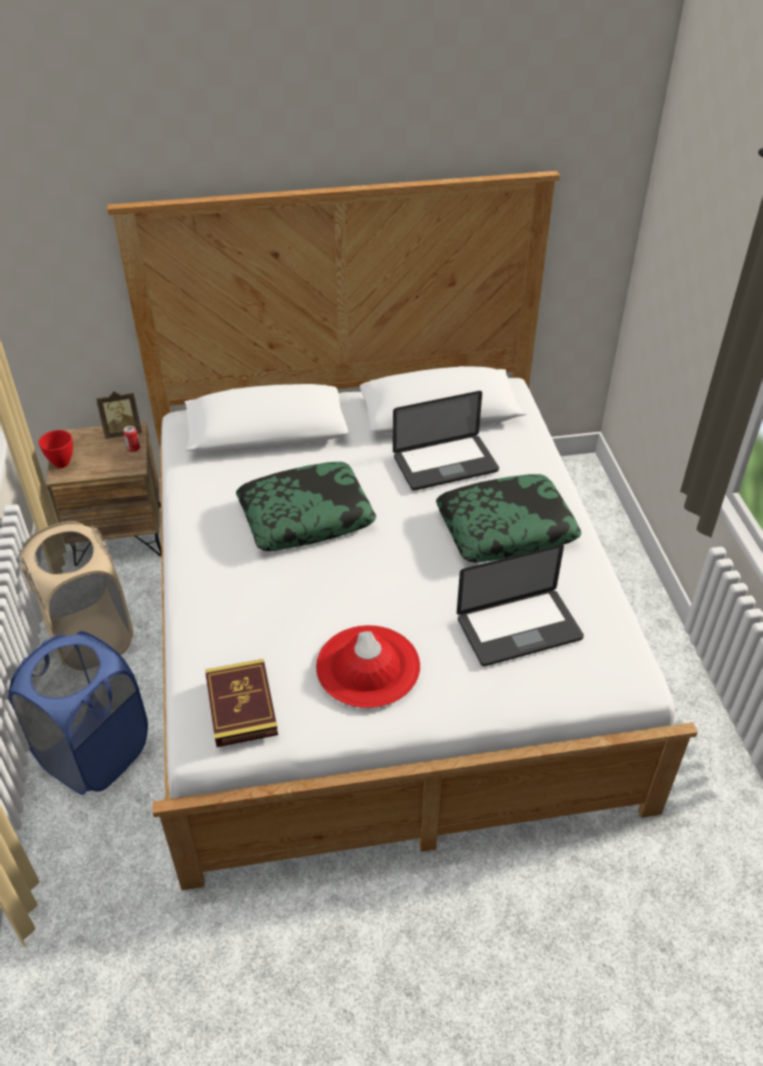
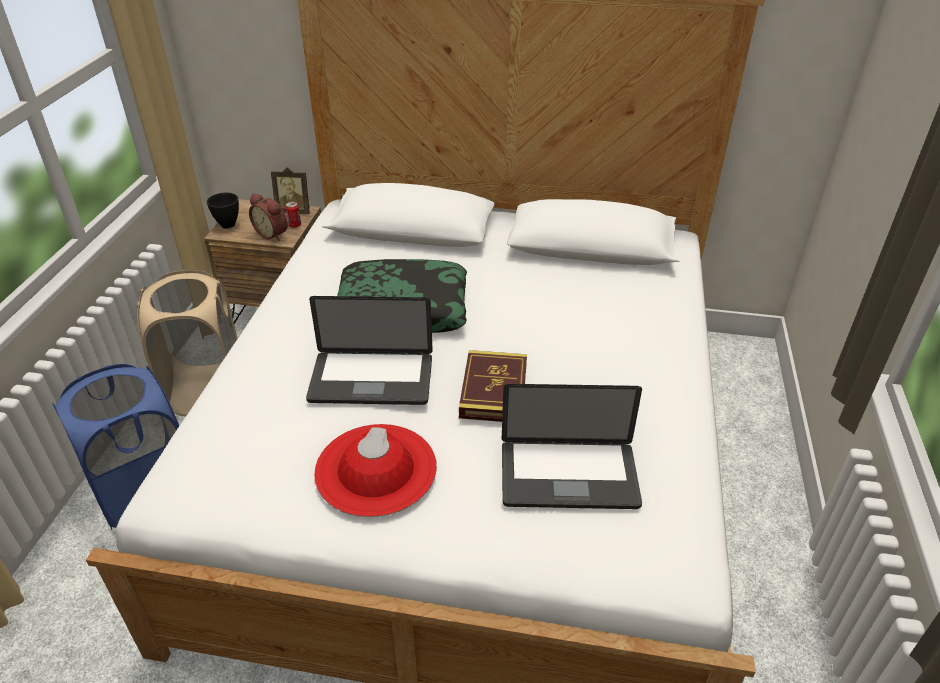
camera: 20 degrees right, 5 degrees down
(61, 463) = (227, 224): red bowl -> black bowl
(117, 463) = (273, 234): none -> alarm clock
(241, 706) = (221, 472): book -> book (494, 390)
(445, 464) = (571, 292): laptop -> laptop (371, 380)
(506, 528) = (606, 367): pillow -> none

